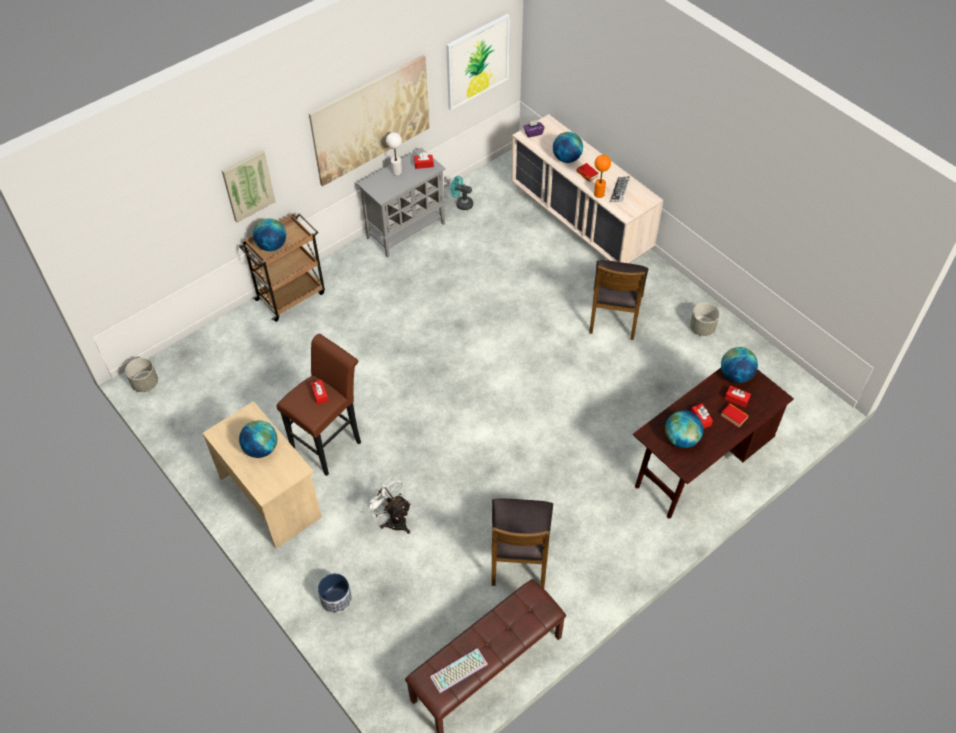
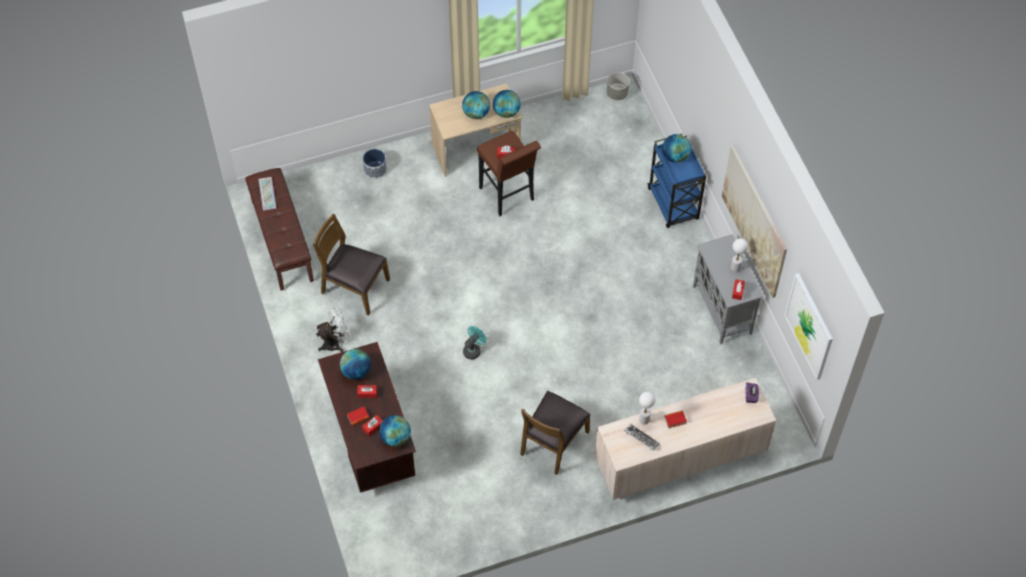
camera: 110 degrees right, 5 degrees up
(248, 185) = (701, 117): picture -> none
(291, 295) = (673, 205): brown cart -> blue cart
(393, 519) = (422, 218): white fan -> white fan (335, 343)
(461, 204) = (742, 366): turquoise fan -> turquoise fan (473, 350)
(566, 158) = (703, 411): globe -> globe (506, 112)
(599, 194) = (644, 419): orange table lamp -> white table lamp
(614, 314) = (553, 442): brown chair -> brown chair turned 90 degrees counterclockwise
(702, 328) = (506, 507): grey planter -> none

